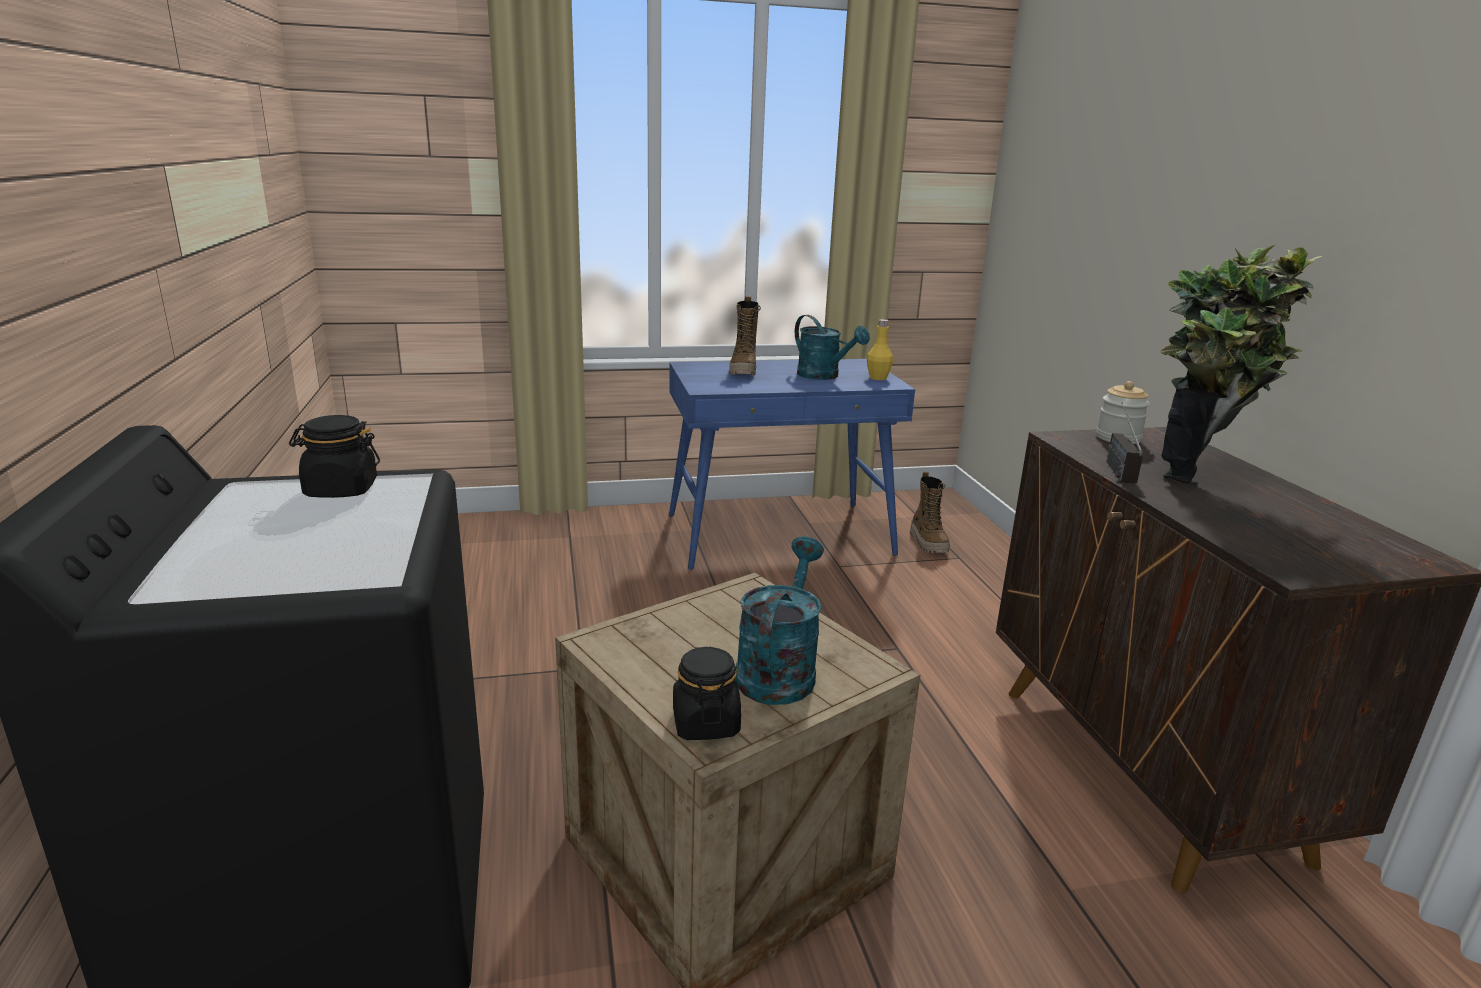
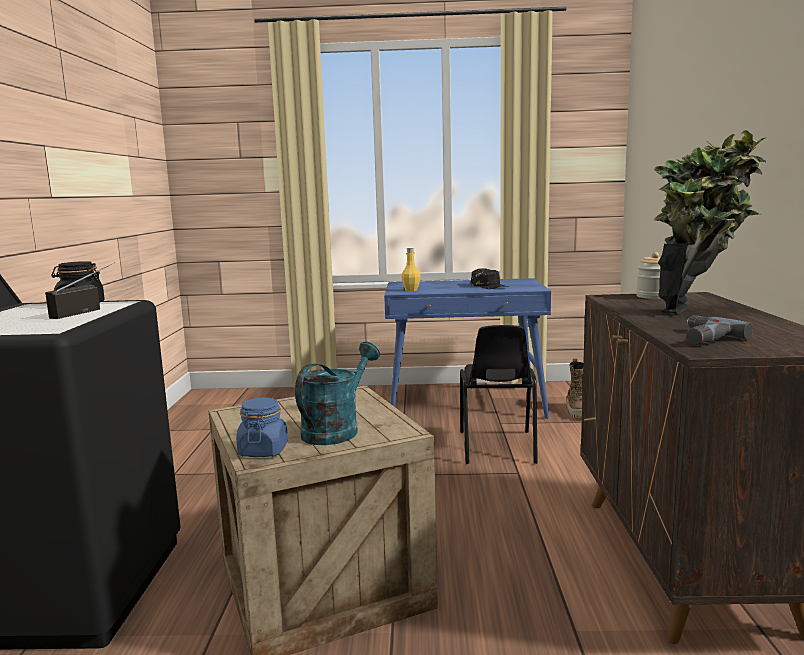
camera: 15 degrees right, 10 degrees down
(705, 723) = (263, 450): black jar -> blue jar
(743, 371) = (434, 284): boot -> none
(824, 376) = (489, 286): turquoise watering can -> black cap
(852, 608) = (496, 447): none -> black chair
(878, 378) = (528, 286): yellow bottle -> yellow bottle (411, 290)
(1114, 466) = (629, 308): radio -> radio (85, 311)
(1264, 541) = (701, 338): none -> power drill

